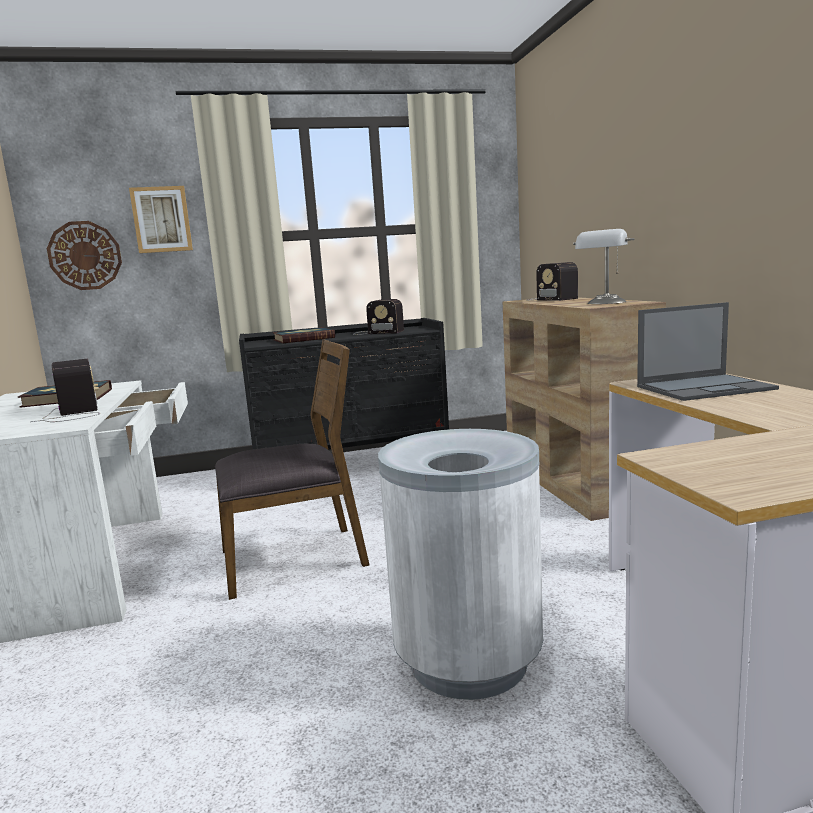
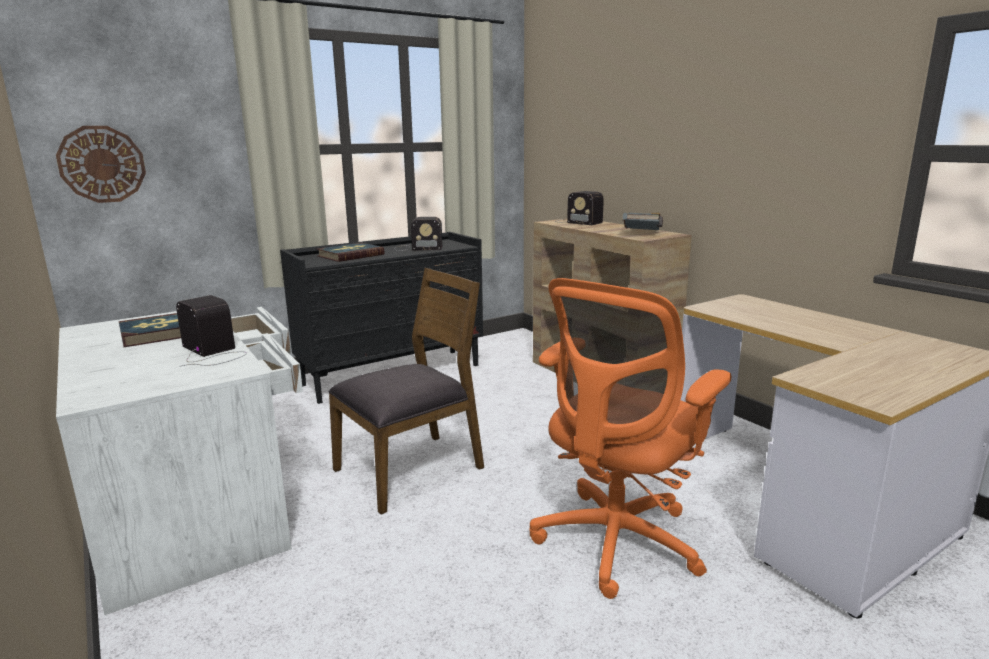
camera: 20 degrees left, 5 degrees up
(162, 219) = (190, 127): picture -> none
(467, 660) = (620, 533): white trash can -> orange office chair
(605, 303) = (642, 233): white table lamp -> grey book
(705, 388) = (758, 312): laptop -> none

